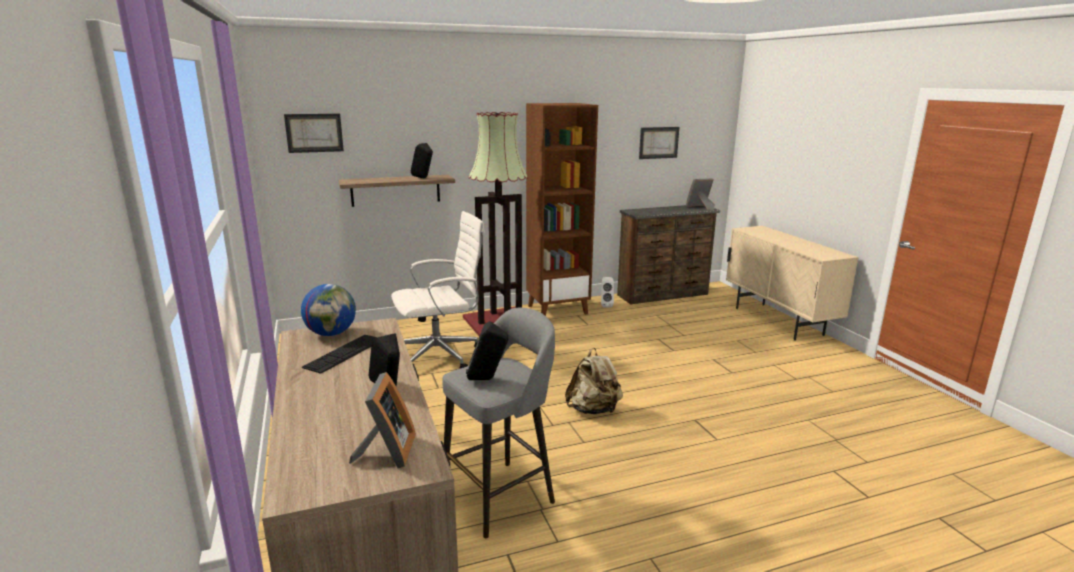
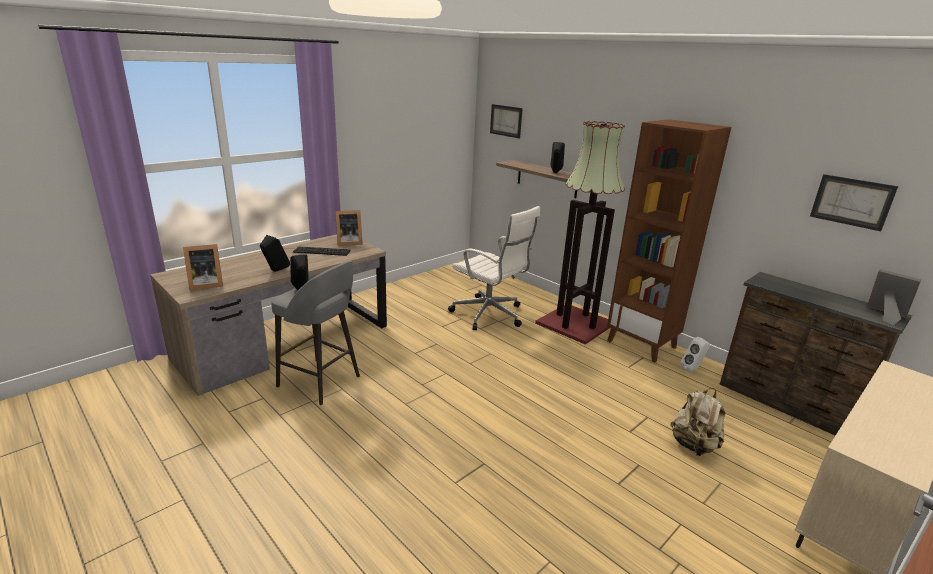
camera: 65 degrees right, 5 degrees up
(331, 333) = (348, 242): globe -> picture frame
(593, 410) = (459, 400): beige backpack -> beige backpack (693, 445)

